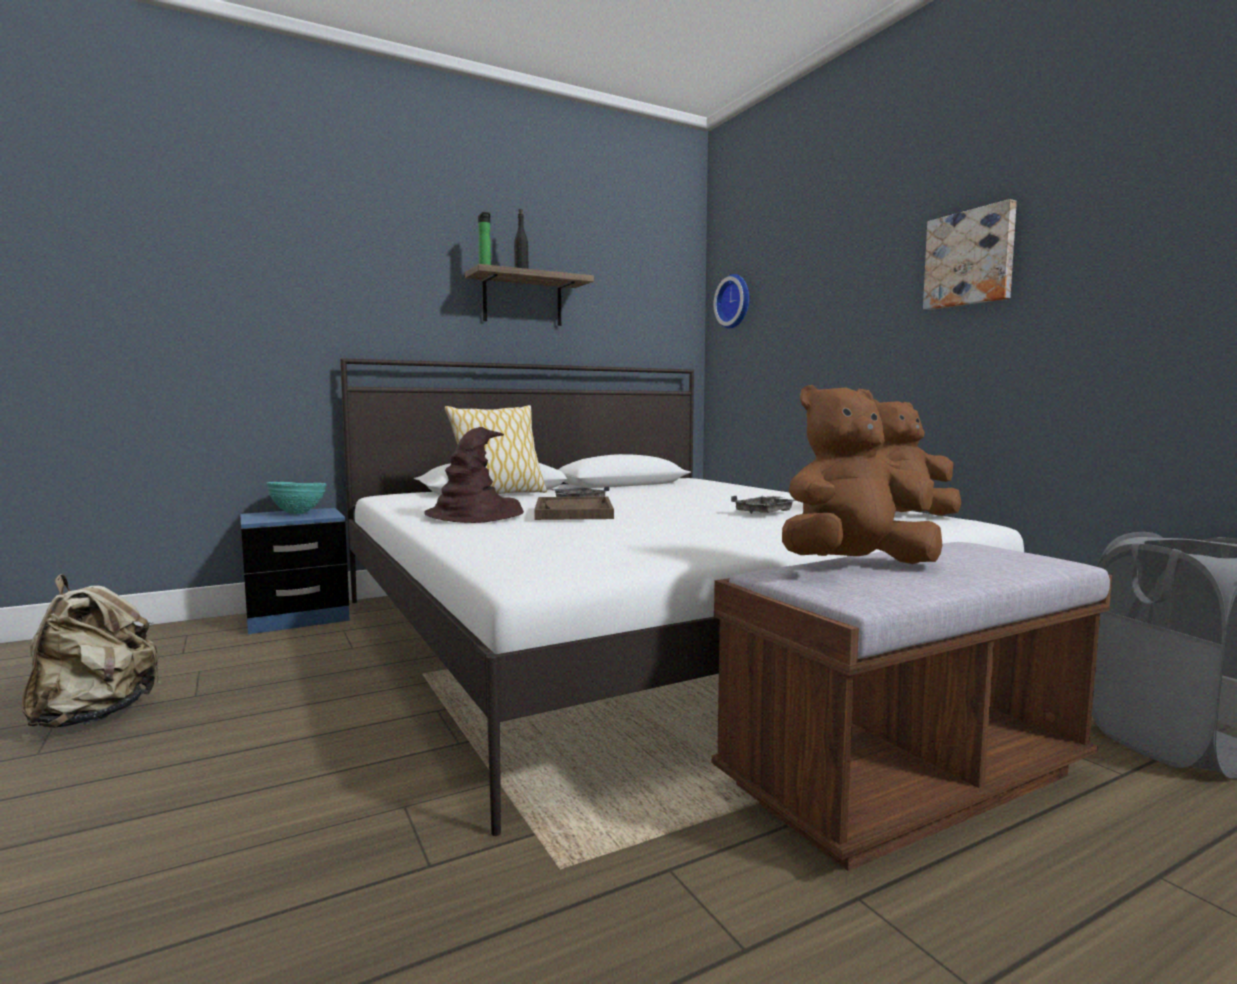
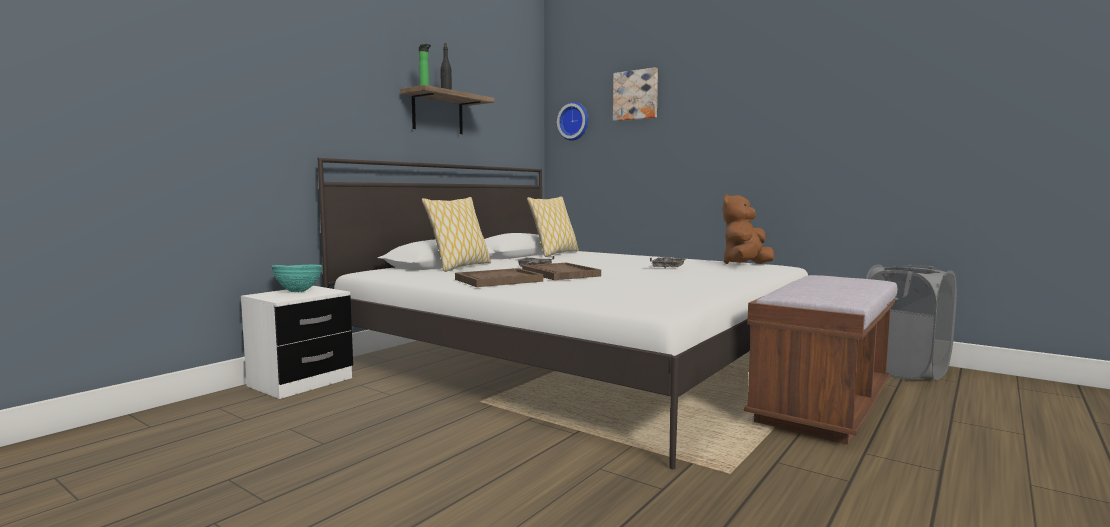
camera: 25 degrees left, 0 degrees up
(95, 716) = (261, 471): beige backpack -> none
(297, 618) = (301, 382): blue nightstand -> white nightstand
(475, 515) = (498, 280): brown hat -> brown tray
(672, 485) = (554, 254): none -> pillow
(854, 566) = (807, 289): brown plush toy -> none
(970, 258) = (760, 109): picture -> picture (636, 95)

